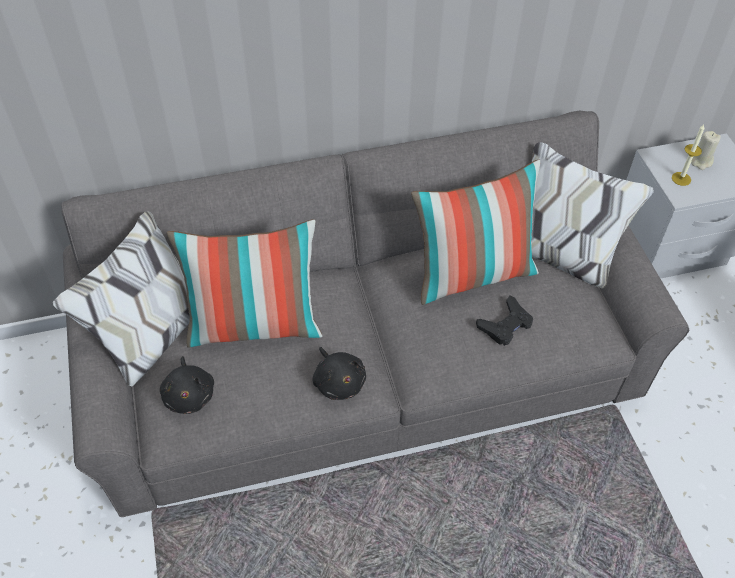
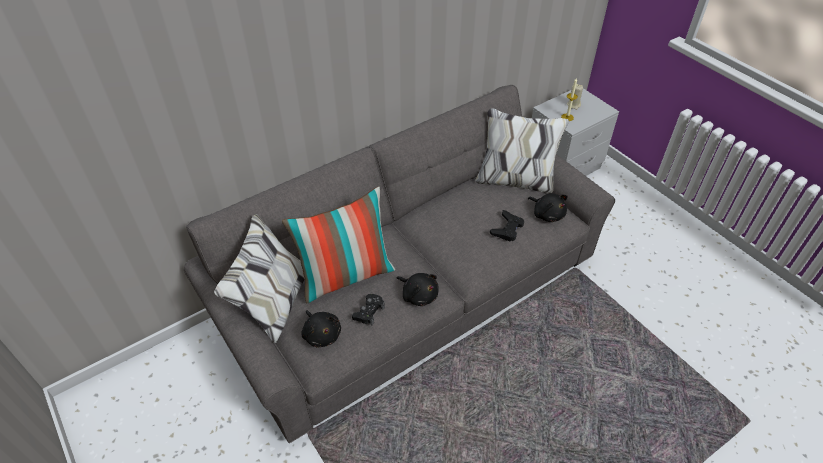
camera: 20 degrees left, 5 degrees down
(260, 385) = (369, 312): none -> black game controller
(472, 274) = (472, 205): pillow -> none
(577, 320) = (547, 214): none -> black plush toy

